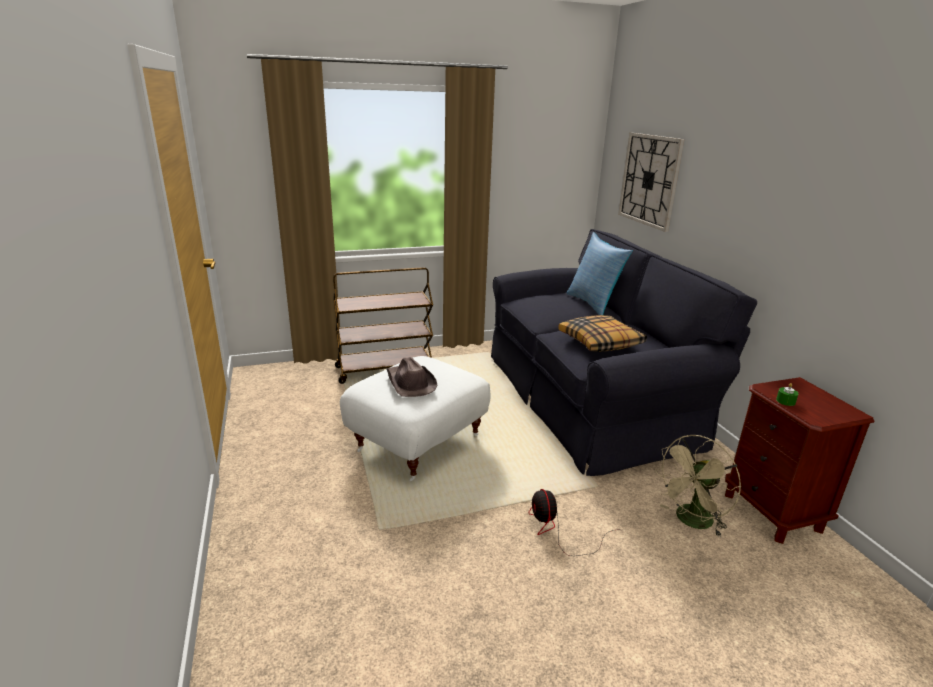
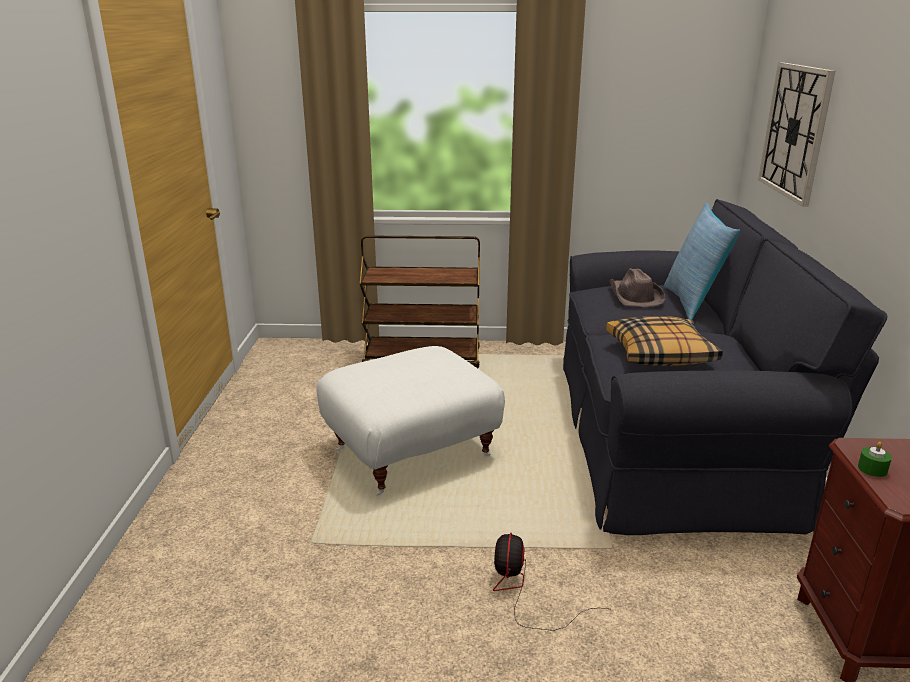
camera: 20 degrees right, 0 degrees up
(410, 383) = (397, 375): brown hat -> brown hat (634, 296)
(690, 522) = (720, 622): beige fan -> none

